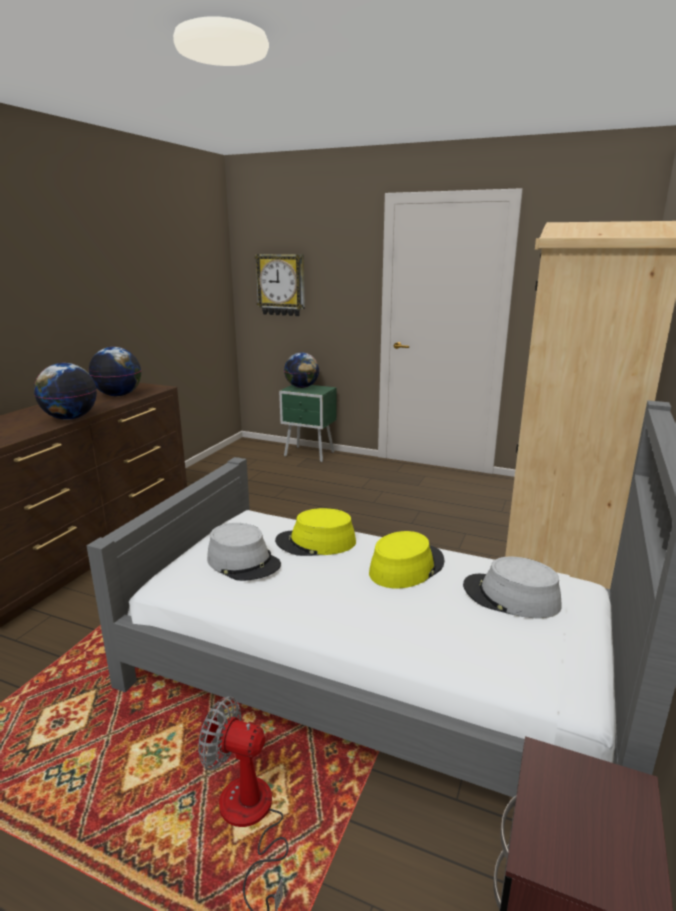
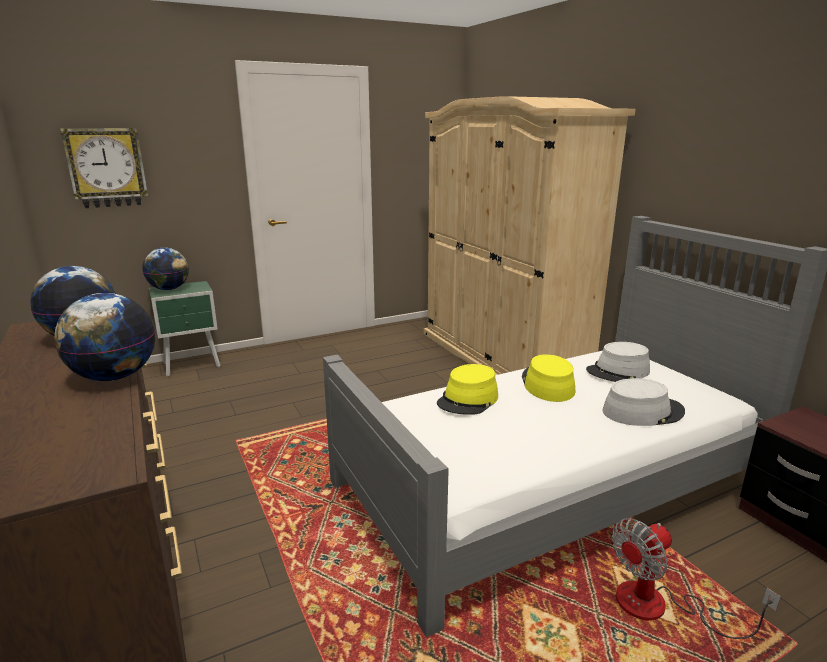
camera: 50 degrees left, 0 degrees up
(243, 562) = (460, 438): grey hat -> grey hat (642, 412)

